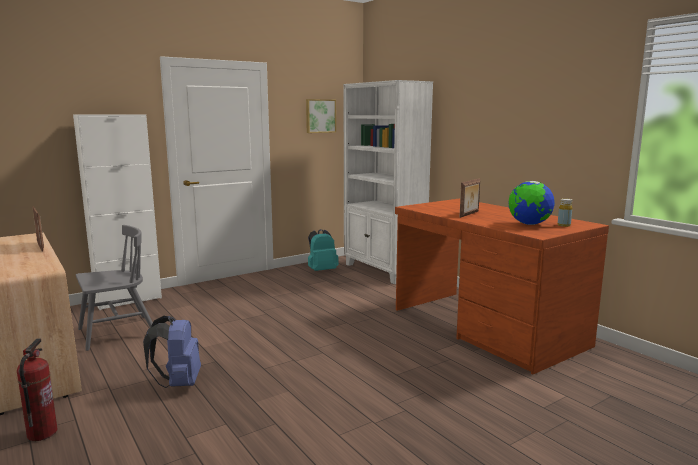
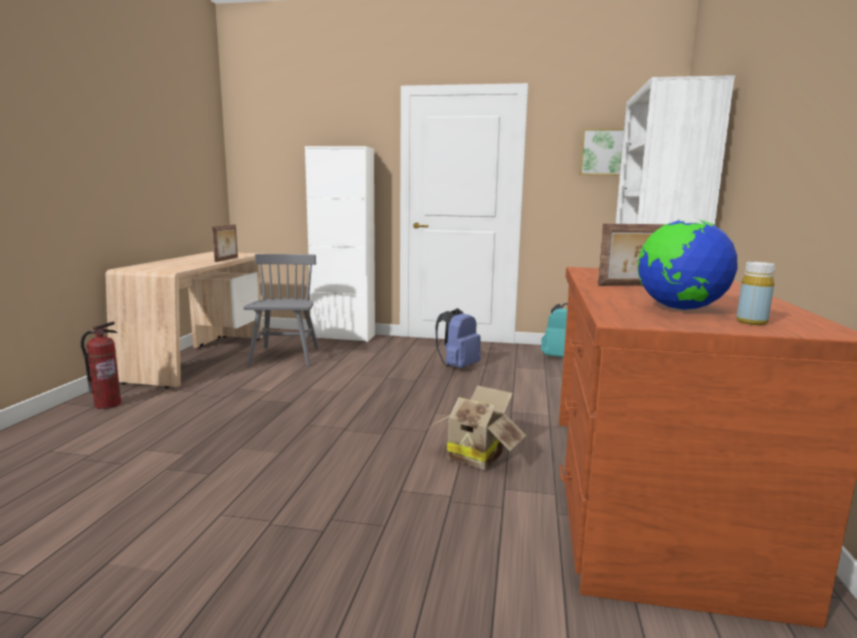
camera: 45 degrees right, 0 degrees up
(117, 332) = (285, 356): grey chair -> grey chair turned 105 degrees counterclockwise
(178, 383) = (233, 408): blue backpack -> blue backpack (458, 367)
(392, 342) = (475, 455): none -> cardboard box

